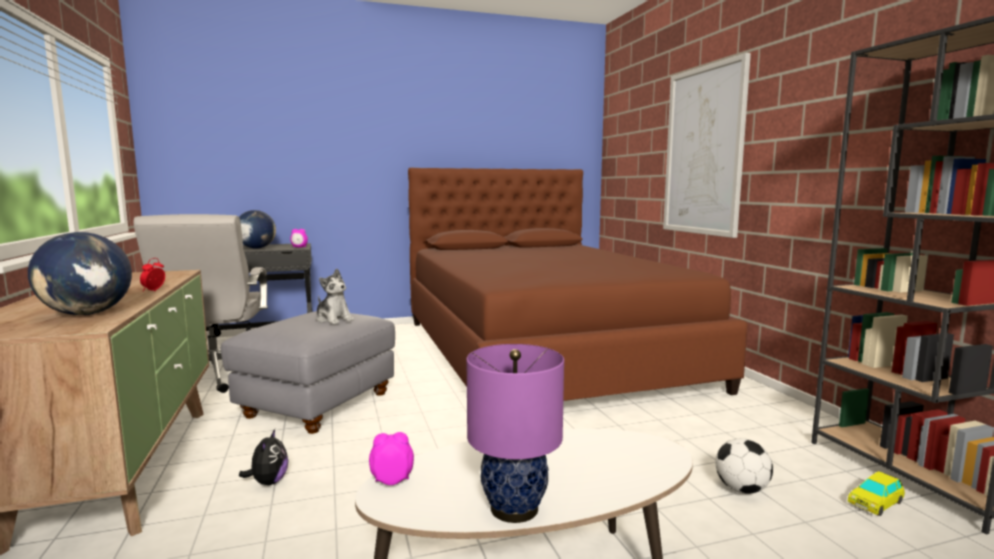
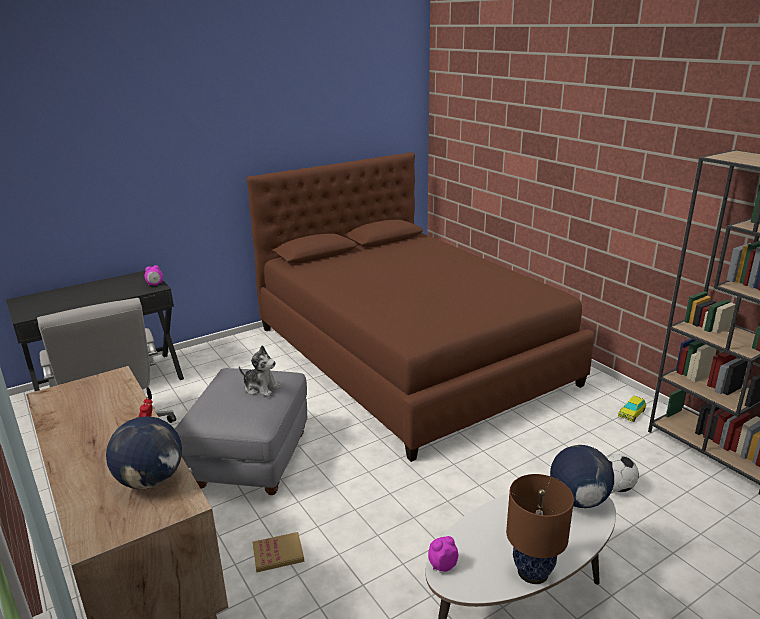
camera: 15 degrees left, 15 degrees up
(256, 248) = (110, 292): globe -> globe (578, 500)
(268, 482) = (278, 554): plush toy -> book
(514, 508) = (532, 572): purple table lamp -> brown table lamp
(703, 151) = (547, 165): picture -> none
(875, 503) = (698, 482): toy car -> toy car (631, 414)

